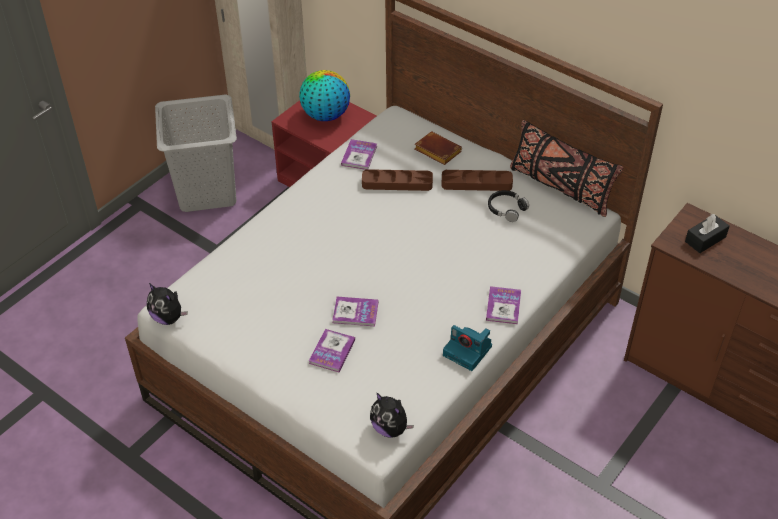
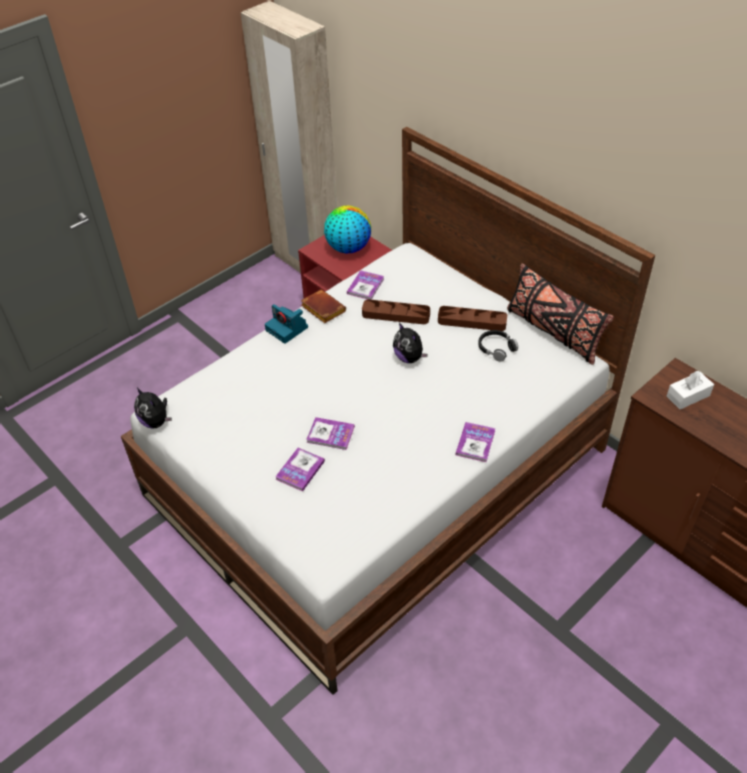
camera: 10 degrees right, 0 degrees up
(207, 192) = (240, 310): grey laundry basket -> none
(390, 428) = (340, 553): plush toy -> plush toy (409, 358)
(436, 151) = (439, 288): brown book -> brown book (321, 309)
(468, 351) = (432, 484): camera -> camera (288, 329)
(705, 239) = (688, 396): black tissue box -> white tissue box

